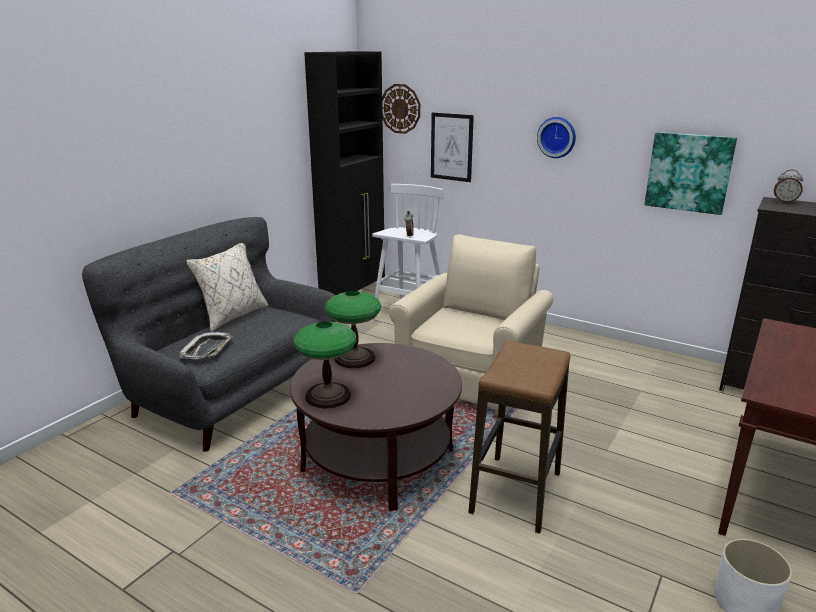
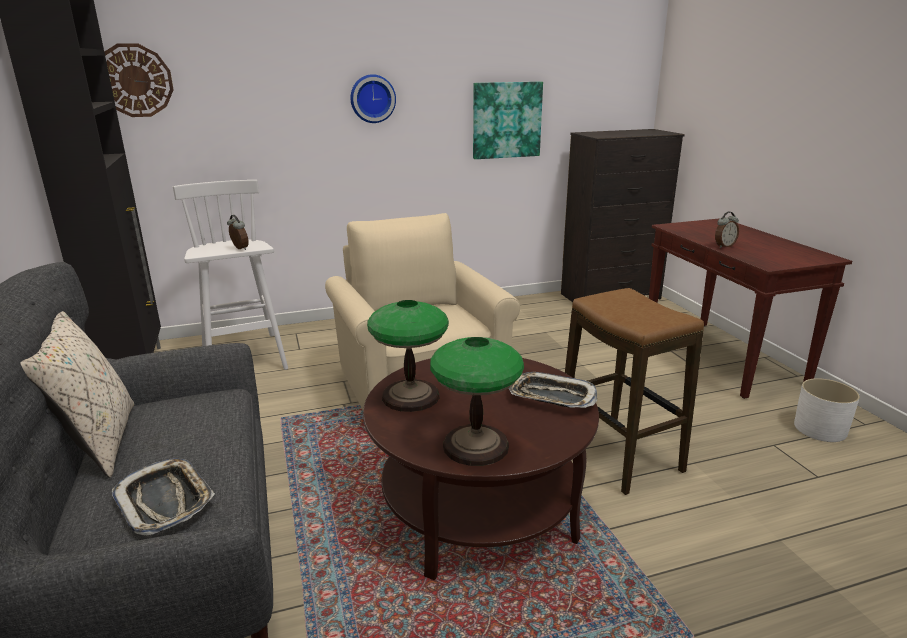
camera: 50 degrees left, 0 degrees up
(418, 398) = (551, 396): none -> tray
(451, 147) = (232, 127): picture -> none
(784, 201) = (592, 132): alarm clock -> alarm clock (724, 246)

